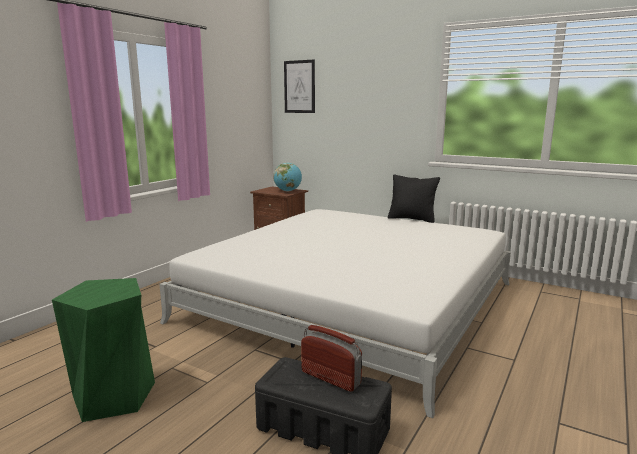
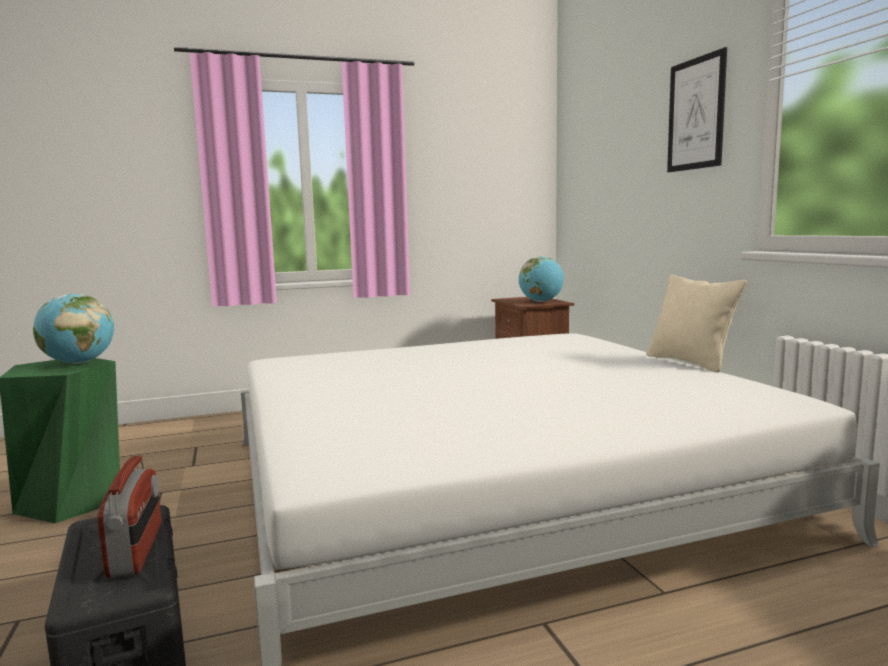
camera: 40 degrees right, 5 degrees down
(111, 285) = (78, 363): none -> globe
(299, 87) = (583, 138): picture -> picture (696, 114)
(412, 219) = (690, 362): black pillow -> beige pillow

